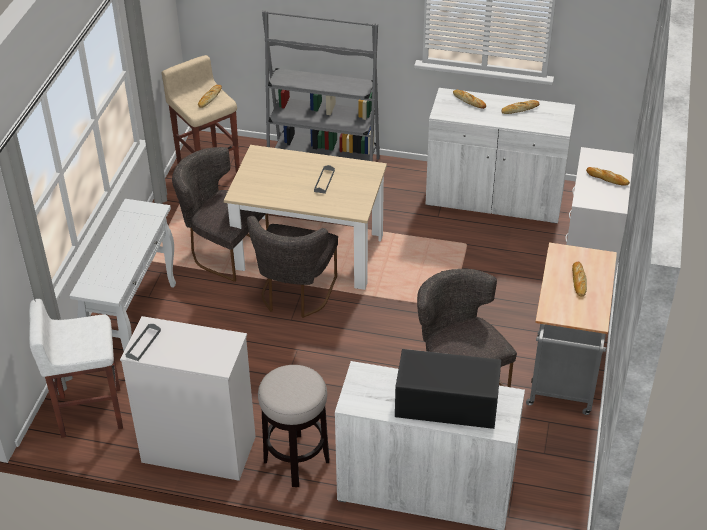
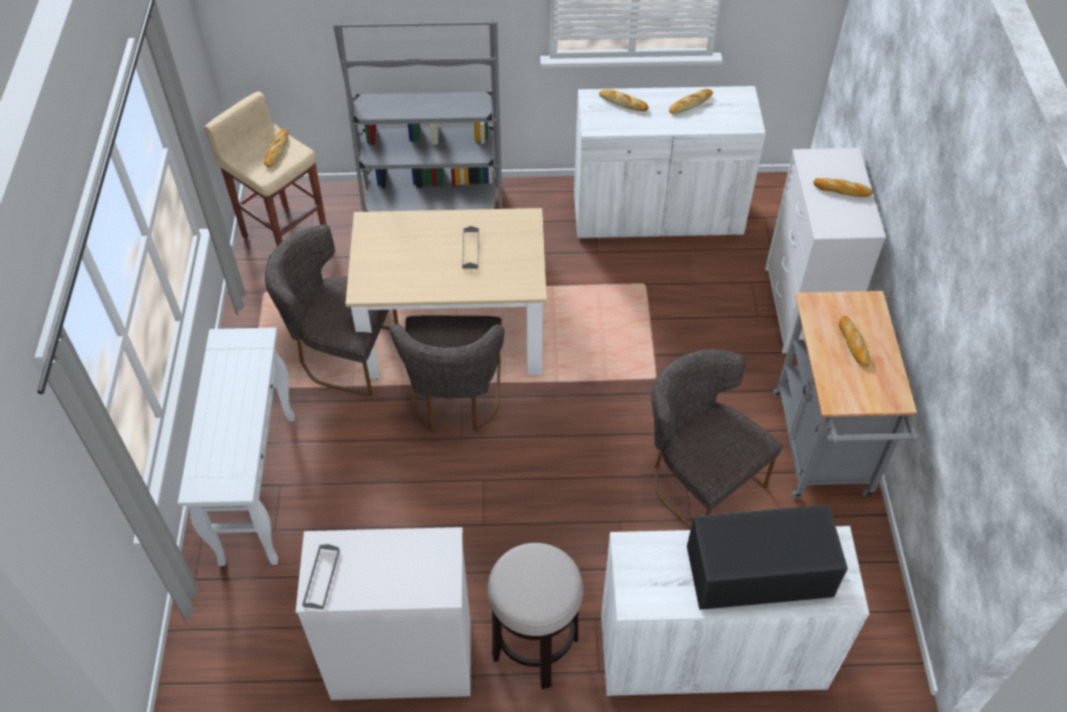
camera: 15 degrees left, 10 degrees up
(89, 412) = (236, 637): white stool -> none

